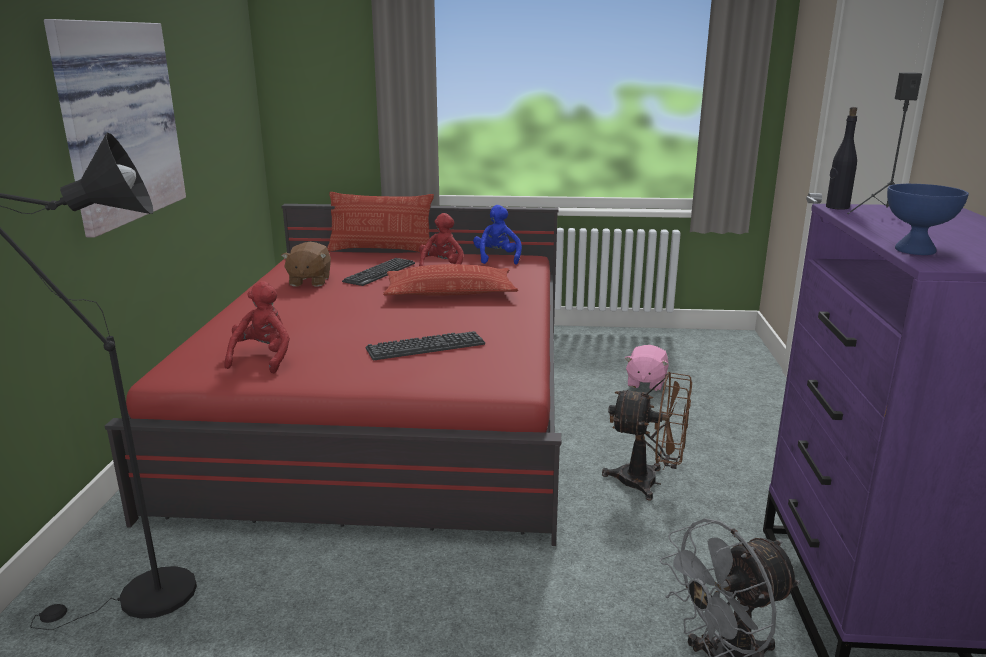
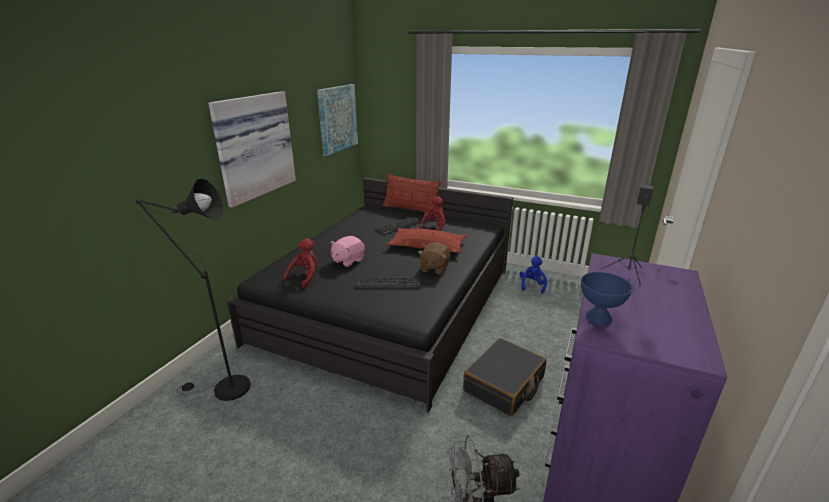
camera: 20 degrees right, 5 degrees up
(231, 94) = (337, 119): none -> picture
(309, 281) = (359, 227): brown plush toy -> brown plush toy (434, 268)
(392, 407) = (390, 303): red bed -> black bed
(497, 258) = (470, 224): blue plush toy -> blue plush toy (532, 286)
(645, 383) = (543, 314): pink plush toy -> pink plush toy (347, 260)
(648, 482) = (504, 384): brown fan -> black suitcase
(837, 207) = (602, 260): black bottle -> none

